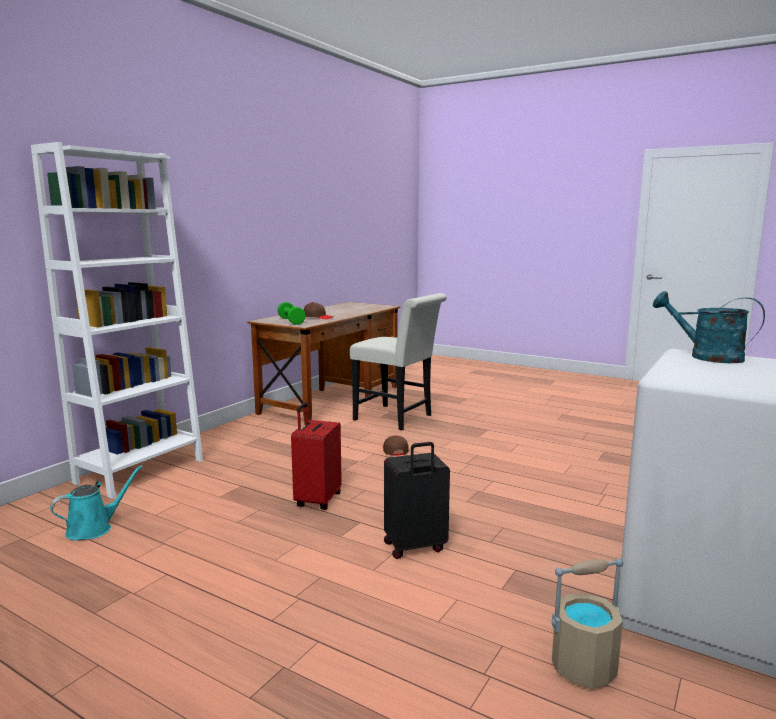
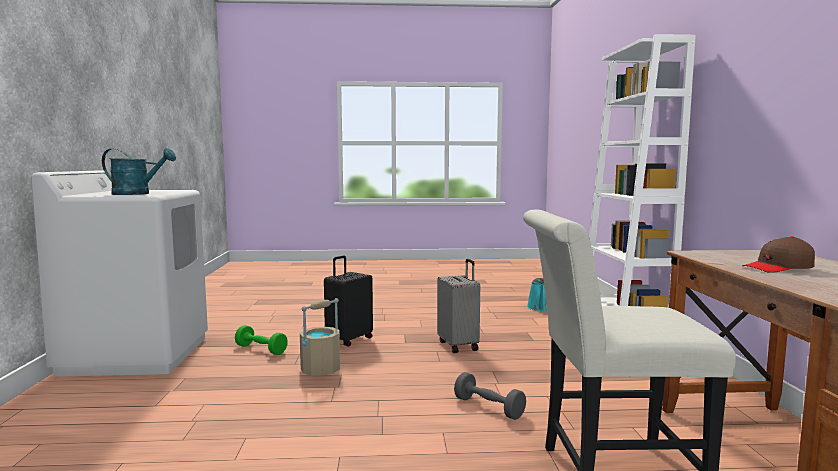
camera: 145 degrees right, 5 degrees down
(291, 321) = (746, 255): green dumbbell -> green dumbbell (261, 349)
(317, 500) = (459, 345): red suitcase -> grey suitcase
(394, 450) = (488, 407): brown cap -> grey dumbbell
(584, 667) = (227, 324): beige bucket -> beige bucket (320, 370)

